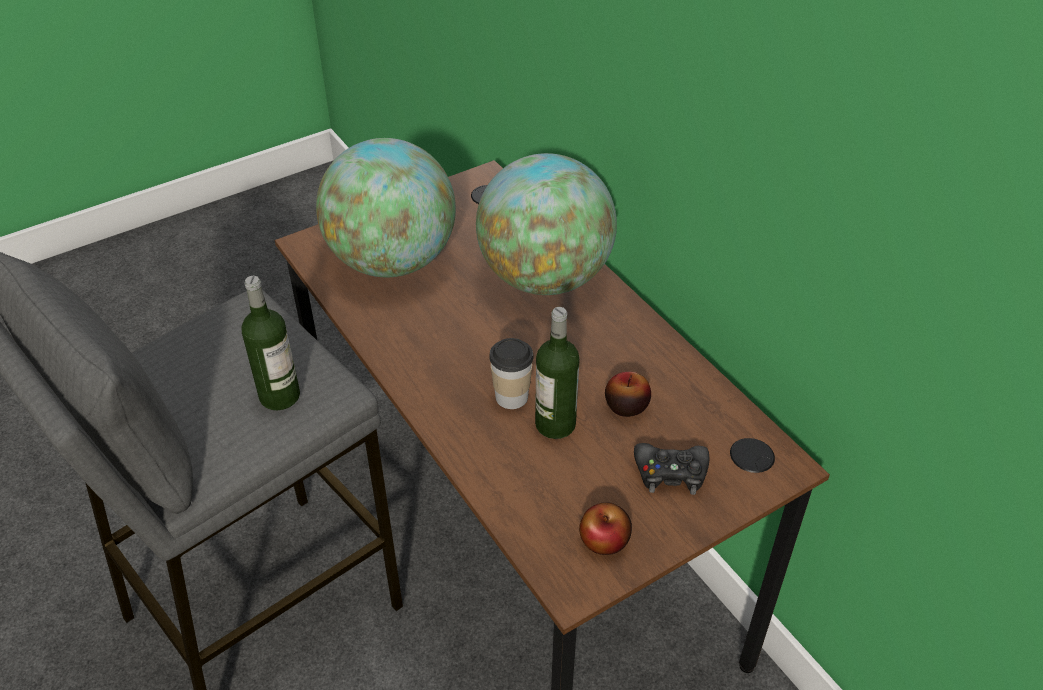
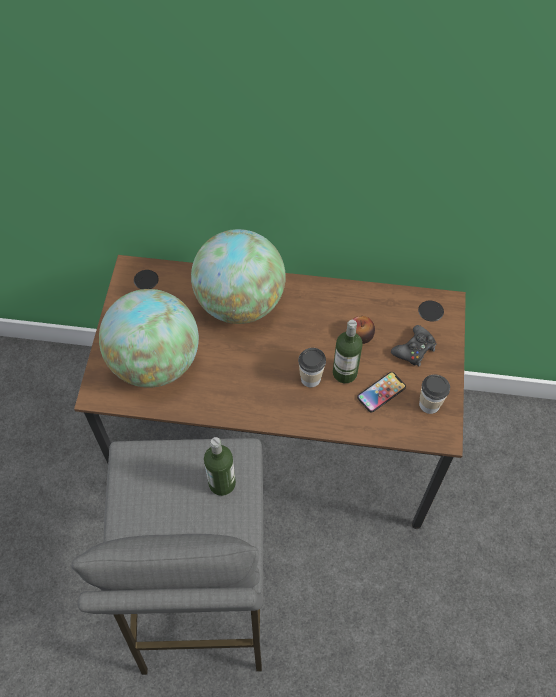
camera: 50 degrees left, 15 degrees up
(566, 477) = (381, 392): none -> phone
(604, 540) = (429, 404): apple -> cup

